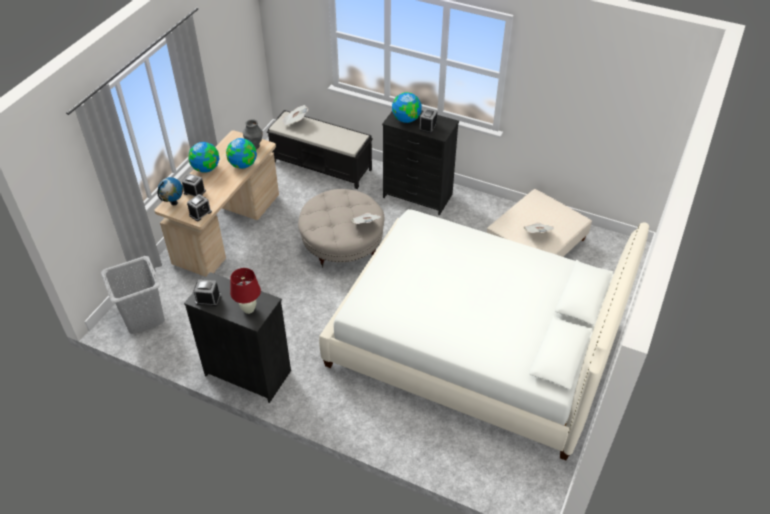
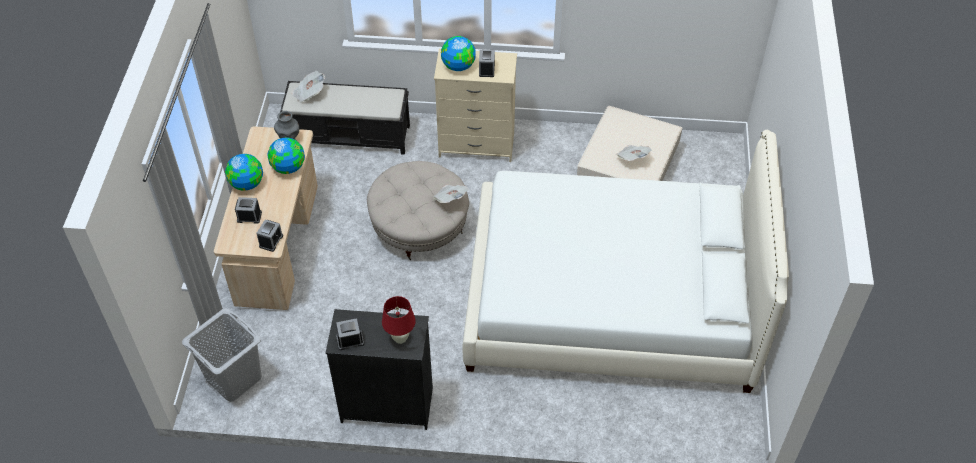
camera: 20 degrees left, 5 degrees up
(174, 203) = (232, 236): globe -> none
(417, 196) = (476, 145): black dresser -> beige dresser

